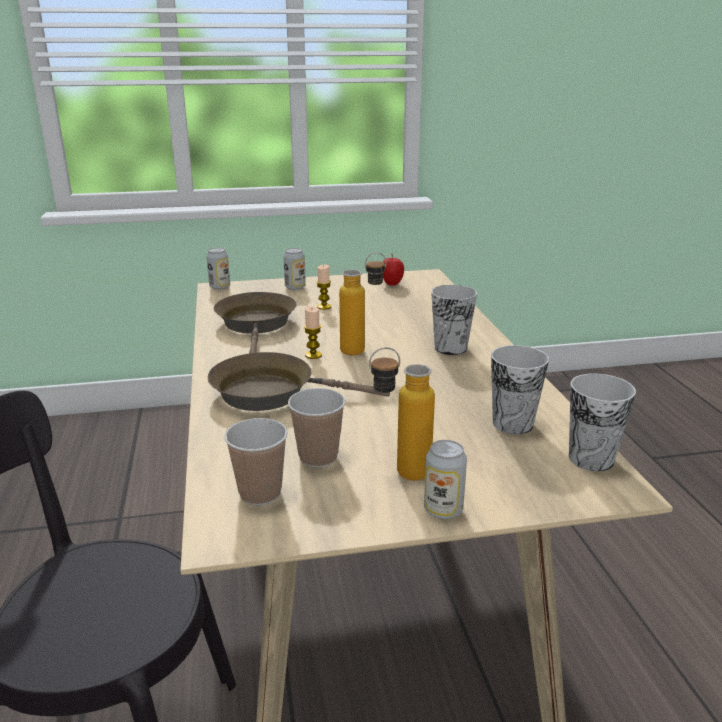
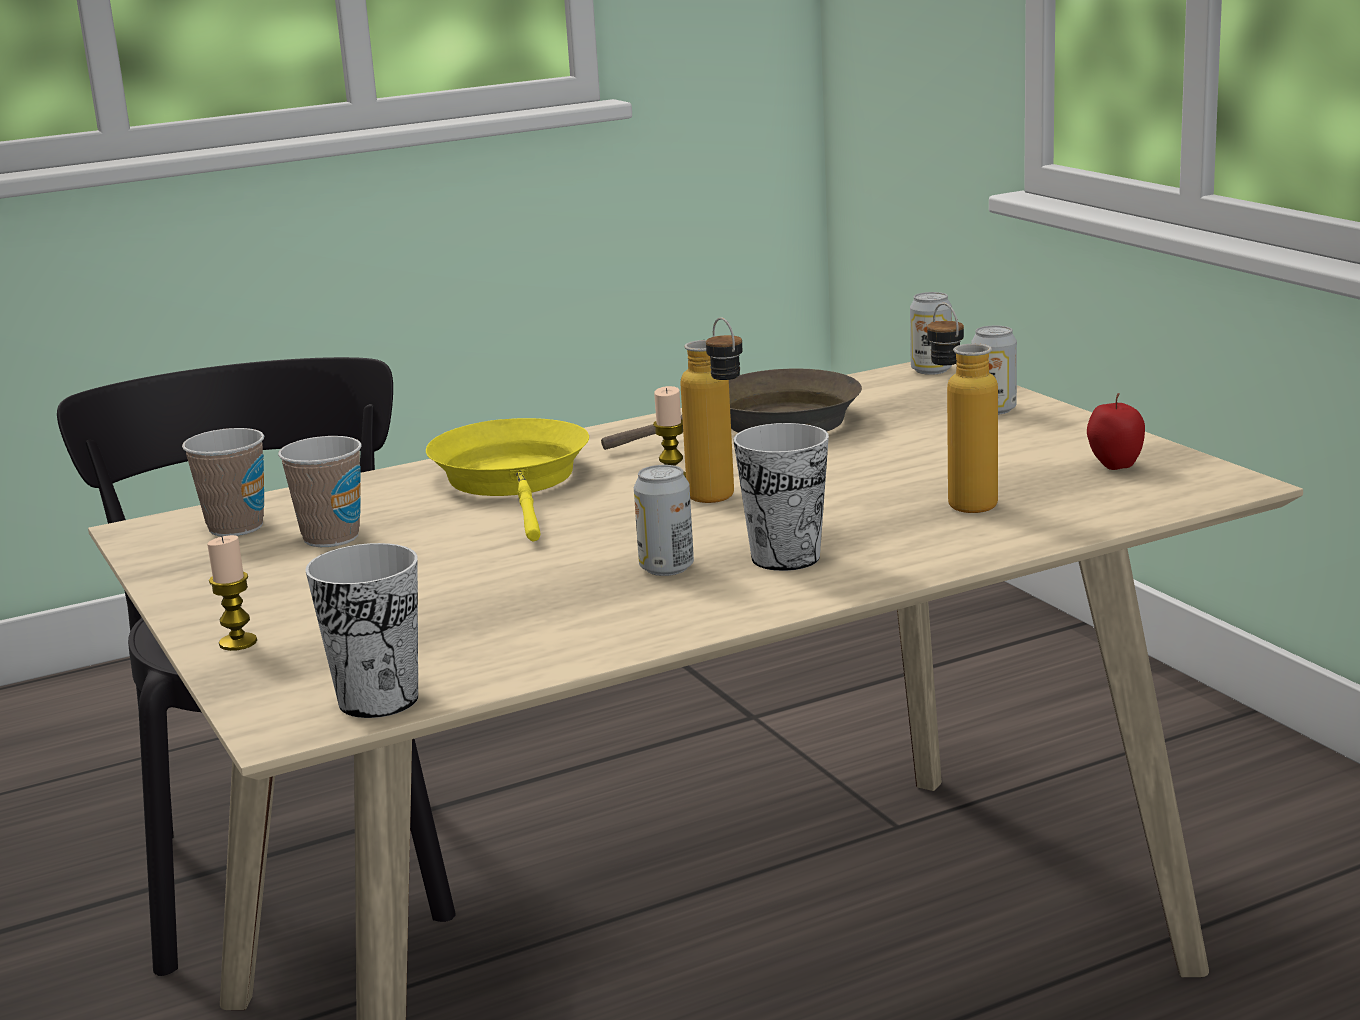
camera: 75 degrees right, 5 degrees down
(271, 393) = (514, 481): brown frying pan -> yellow frying pan
(324, 307) = (909, 445): candle -> candle (238, 643)
(399, 474) = (299, 585): bottle -> bottle (960, 500)
(443, 510) = (210, 620): can -> can (666, 568)
(512, 424) = (483, 635): cup -> none

